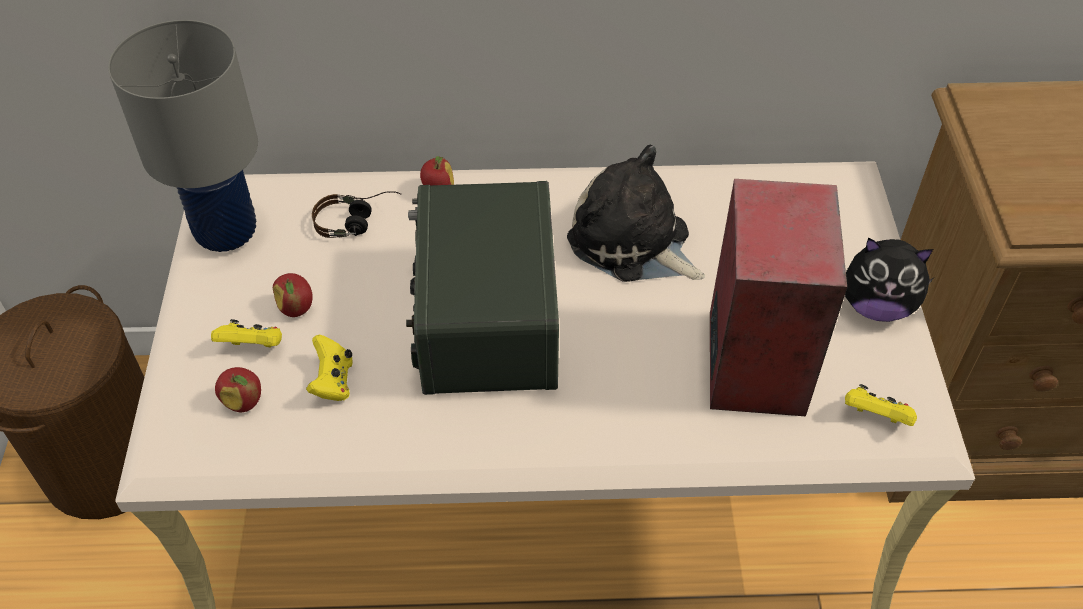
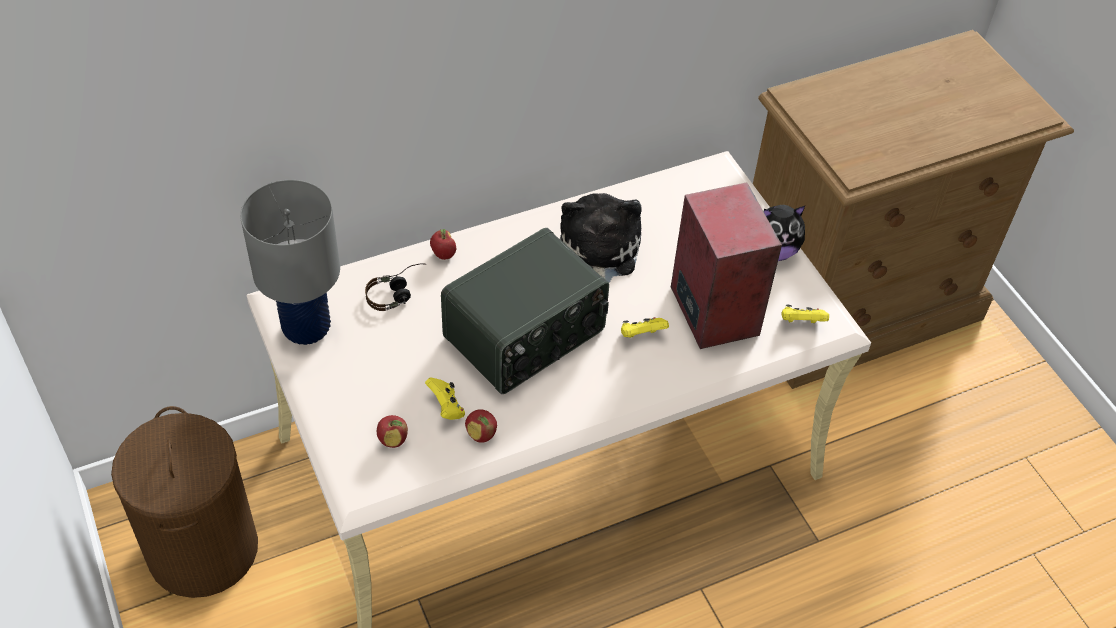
camera: 25 degrees left, 0 degrees up
(253, 347) = (376, 402): yellow game controller -> yellow game controller (641, 335)
(297, 308) = (391, 367): apple -> apple (481, 435)
(484, 320) = (526, 335): radio -> radio turned 105 degrees counterclockwise
(633, 243) = (598, 253): plush toy -> plush toy turned 75 degrees clockwise

